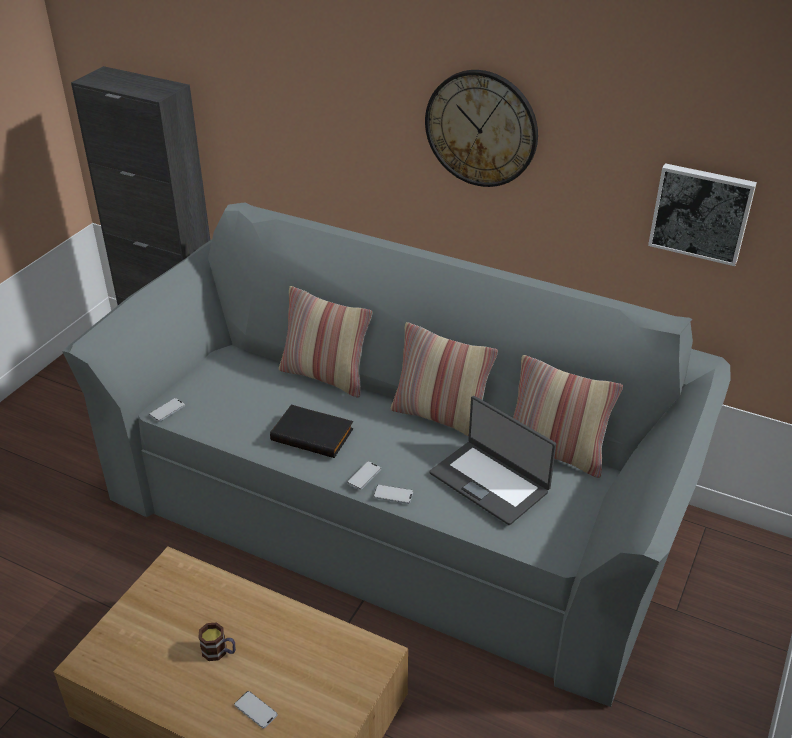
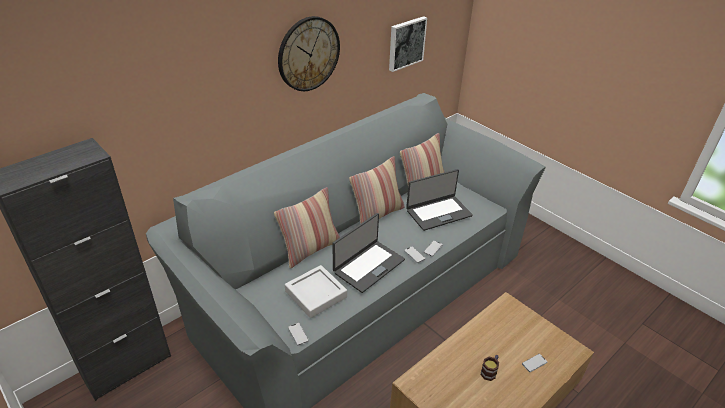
camera: 70 degrees left, 0 degrees up
(238, 403) = (316, 294): none -> grey tray
(313, 434) = (368, 266): black book -> laptop

